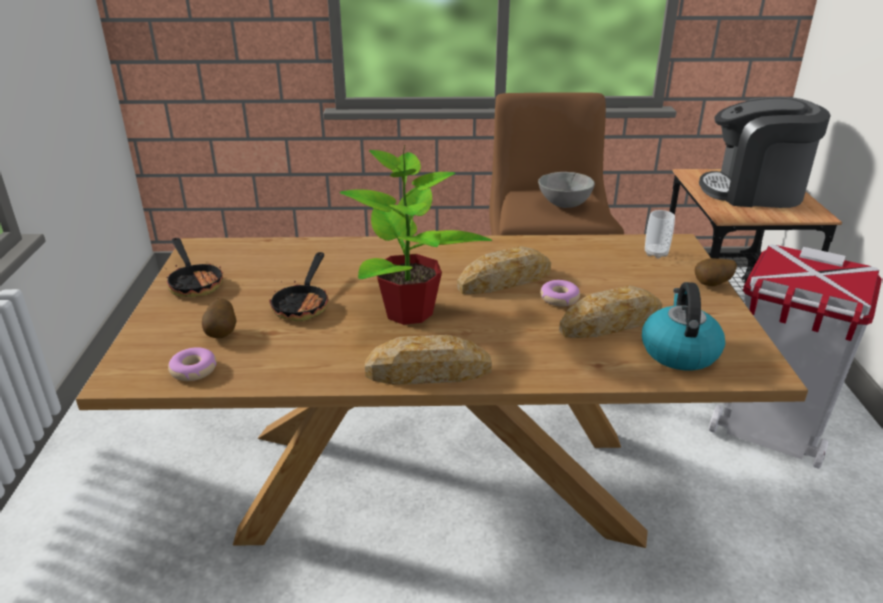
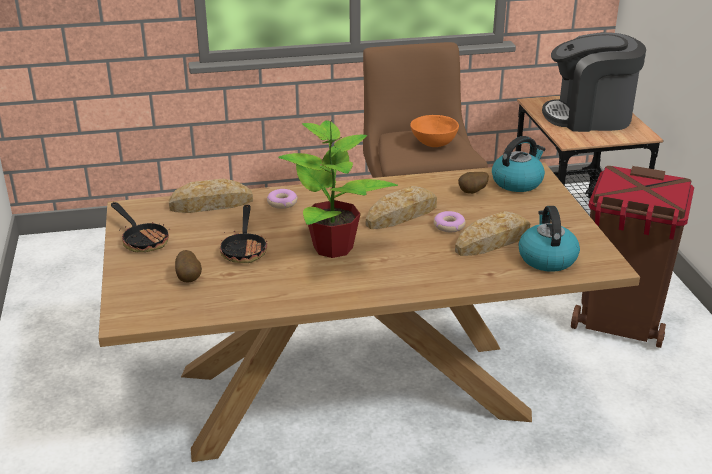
camera: 10 degrees left, 0 degrees up
(193, 370) = (181, 308): donut -> donut (282, 203)
(428, 371) = (364, 291): bread -> bread (211, 204)
(563, 205) = (433, 144): grey bowl -> orange bowl
(656, 253) = (517, 182): cup -> kettle
(712, 285) = (565, 205): potato -> potato (473, 193)
(769, 432) = (619, 323): white trash can -> brown trash can

